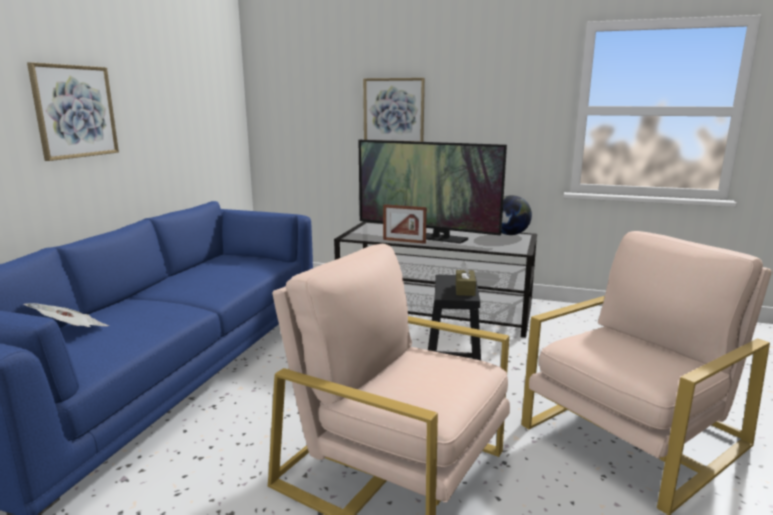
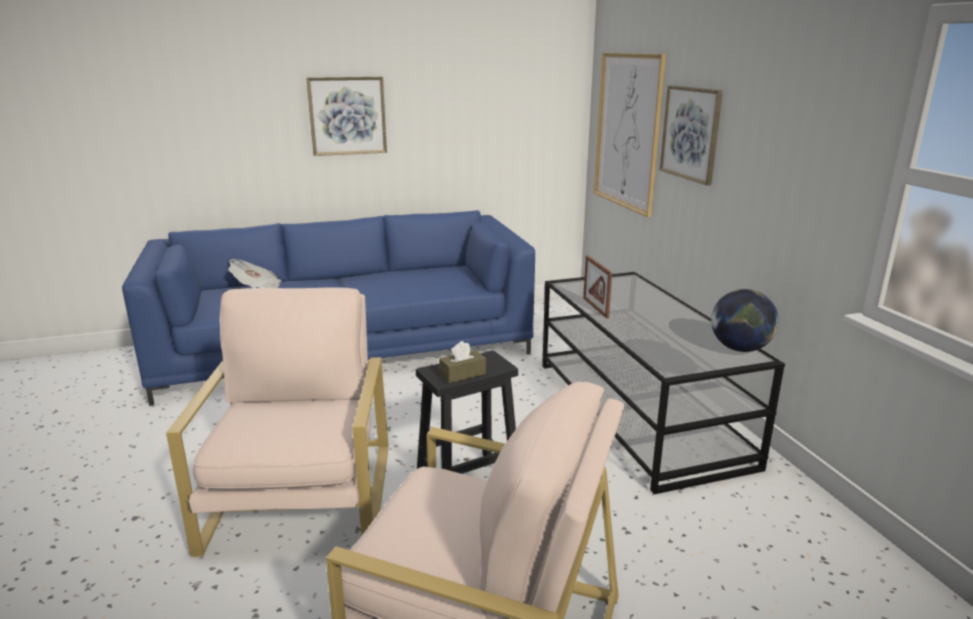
camera: 55 degrees right, 5 degrees up
(310, 119) = (627, 131): none -> picture
(427, 237) = (632, 313): television -> none

